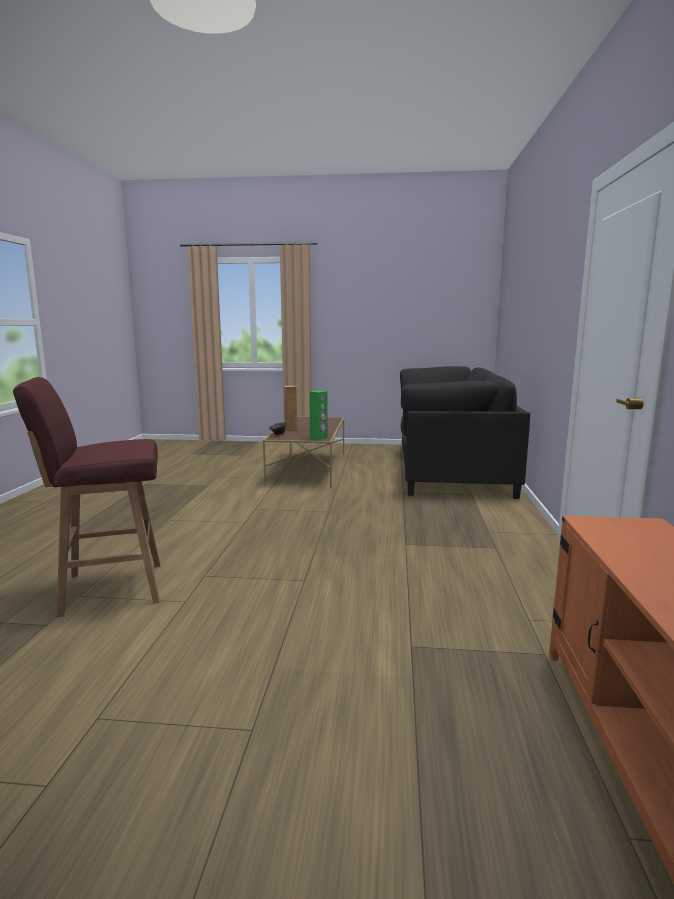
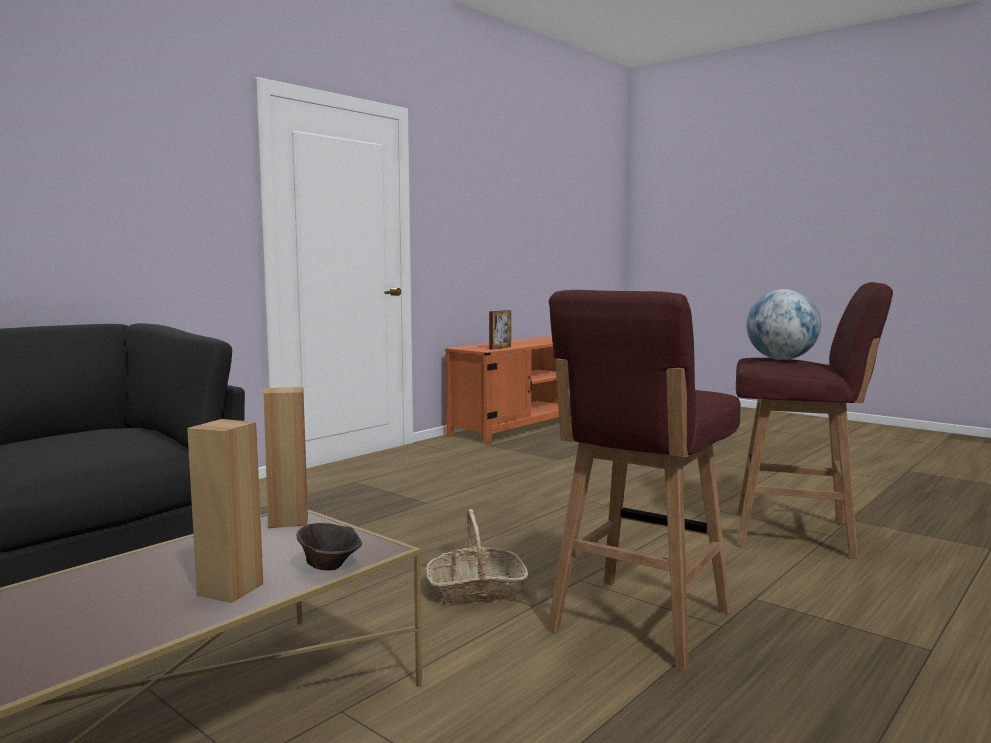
camera: 145 degrees left, 5 degrees down
(117, 445) = (781, 359): none -> globe
(205, 513) = (638, 622): none -> red stool
(286, 508) = (476, 591): none -> basket
(319, 438) = (288, 521): green speaker -> brown speaker
(605, 537) = (500, 348): none -> picture frame

